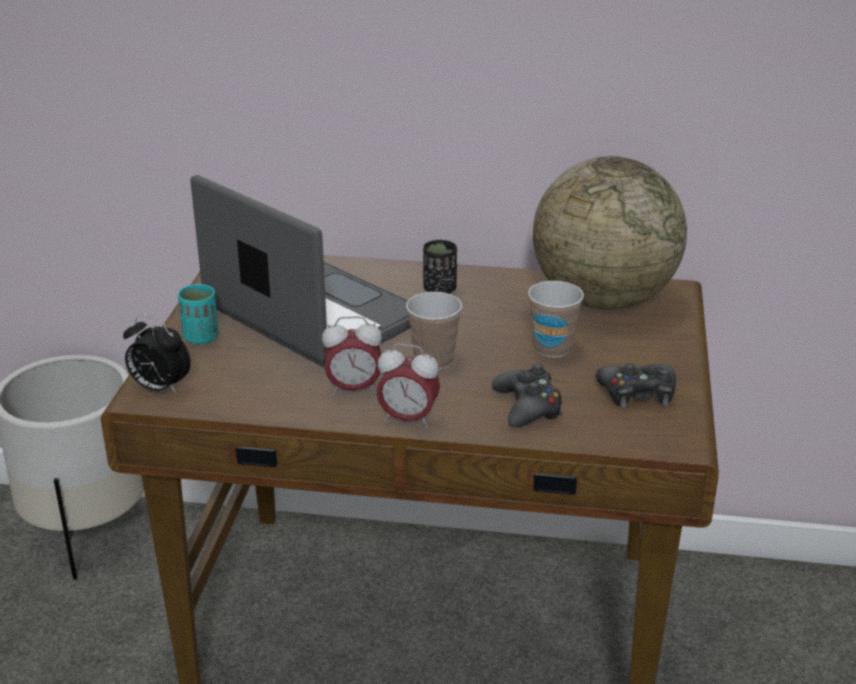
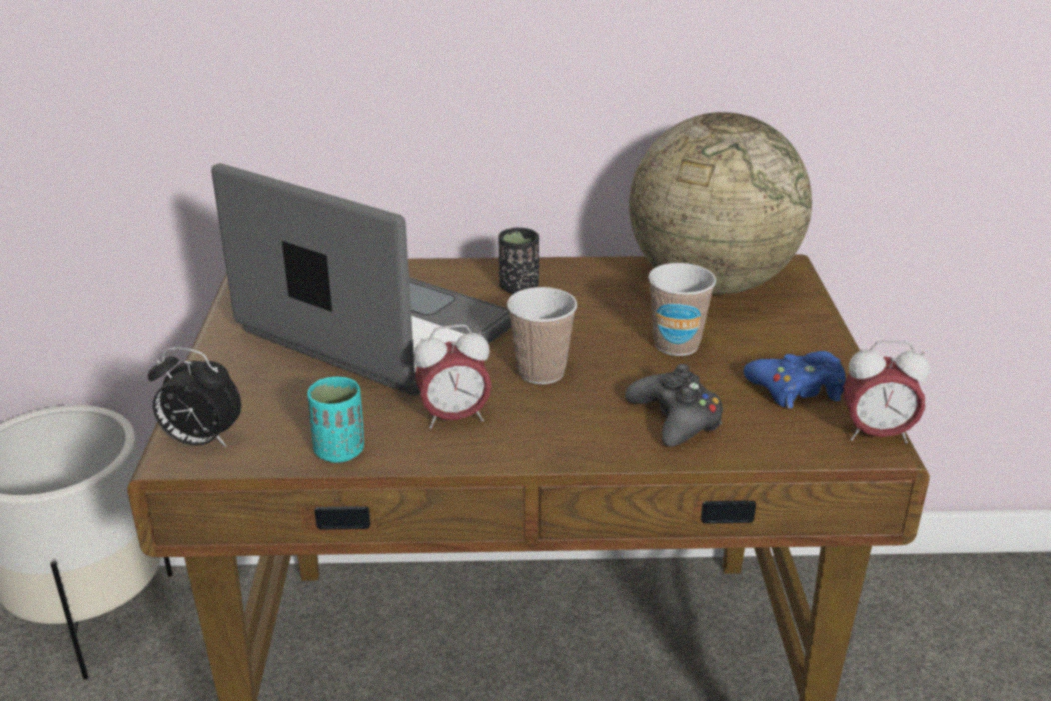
camera: 10 degrees left, 0 degrees up
(201, 337) = (240, 370): turquoise cup -> turquoise cup (339, 451)
(408, 419) = (535, 450): alarm clock -> alarm clock (876, 435)
(637, 393) = (797, 389): black game controller -> blue game controller

